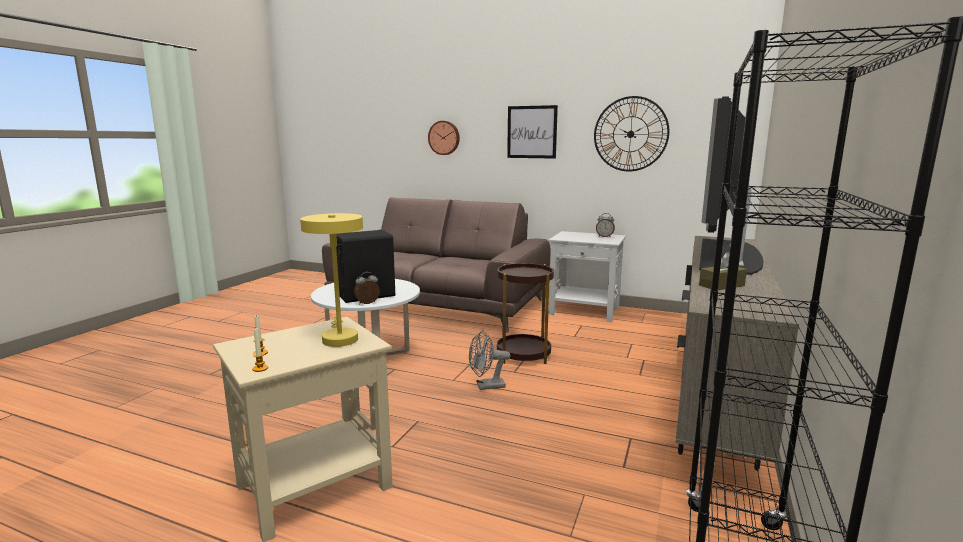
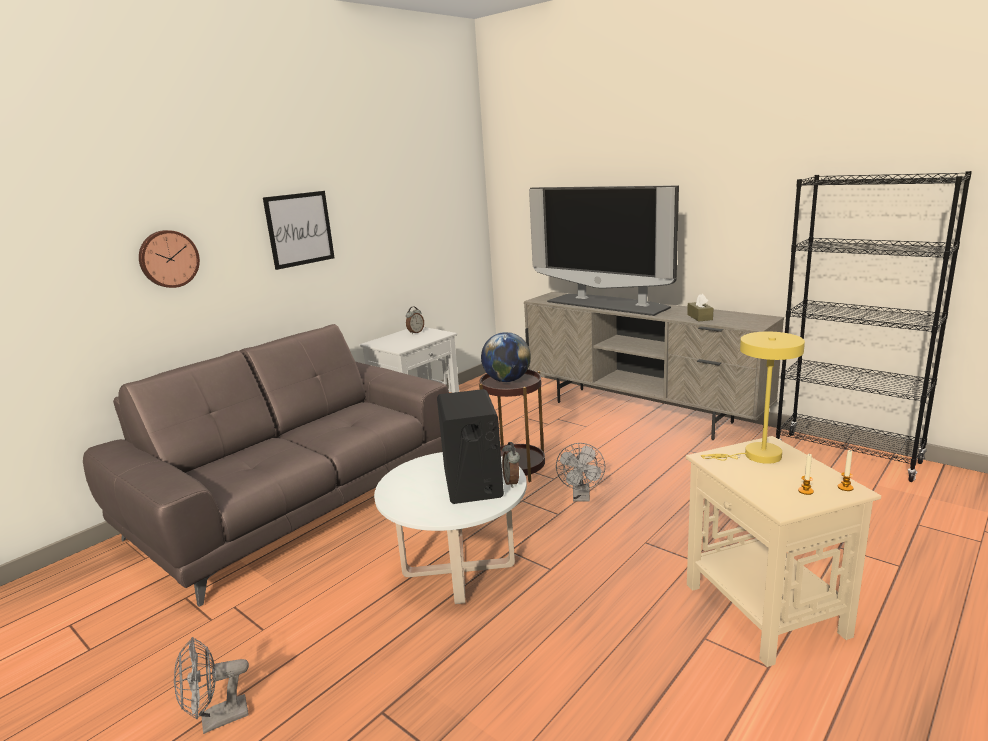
camera: 70 degrees left, 5 degrees up
(249, 329) = (217, 720): none -> grey fan
(529, 272) = (507, 380): none -> globe
(630, 134) = (399, 216): wall clock -> none

